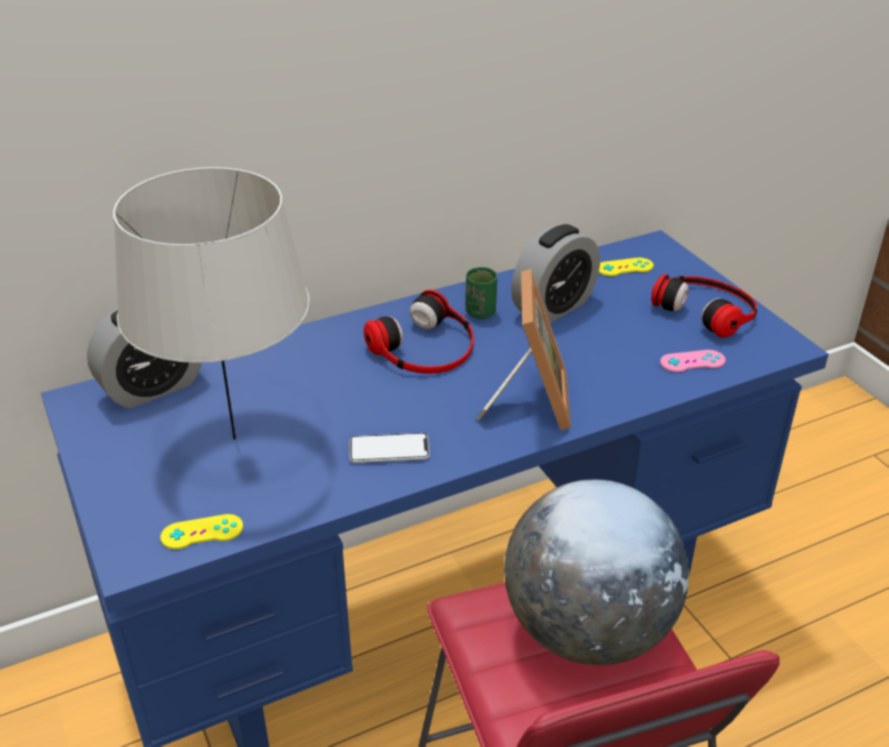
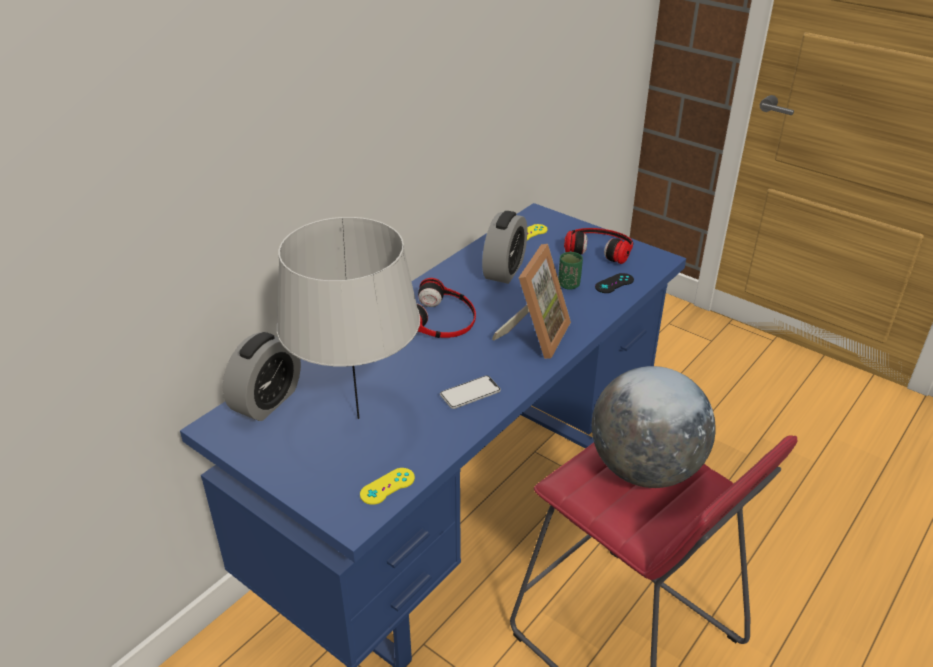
camera: 25 degrees left, 0 degrees up
(480, 312) = (459, 286): green cup -> green cup (569, 285)
(529, 400) = (534, 335): picture frame -> picture frame turned 45 degrees clockwise
(692, 361) = (614, 283): pink game controller -> black game controller

